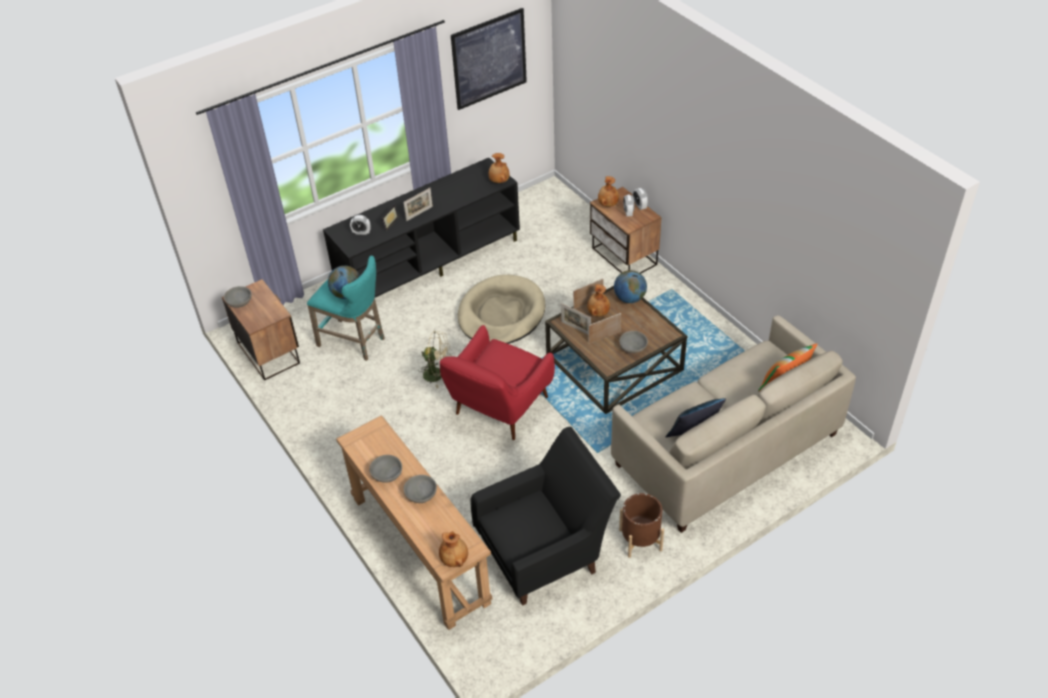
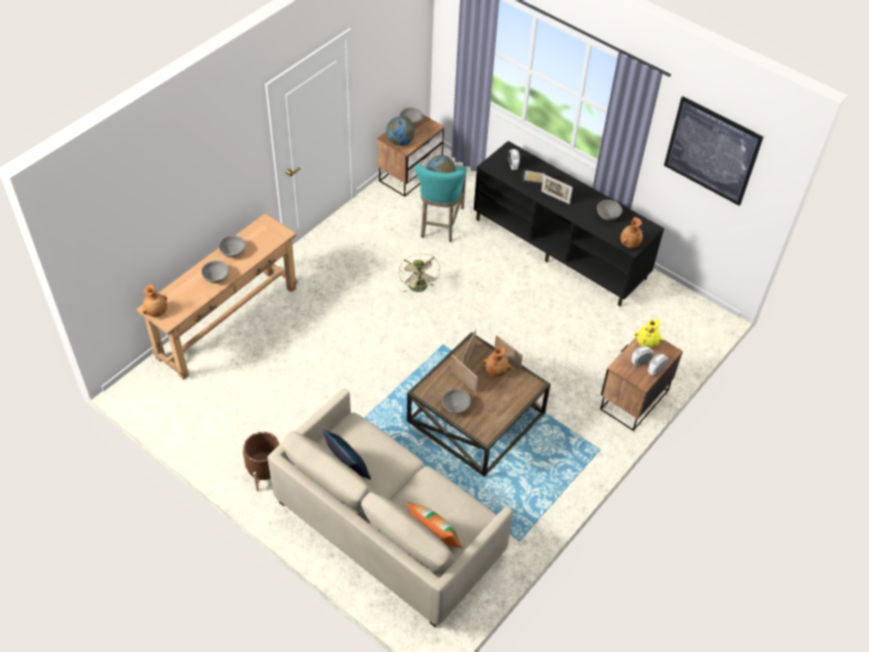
camera: 70 degrees right, 5 degrees up
(458, 186) = (608, 215): none -> grey bowl
(499, 409) = (391, 340): red armchair -> none
(501, 314) = (511, 316): beige dog bed -> none
(545, 550) = (241, 405): black armchair -> none
(607, 204) = (647, 343): brown vase -> yellow vase
(629, 298) = (525, 393): globe -> globe (400, 142)

